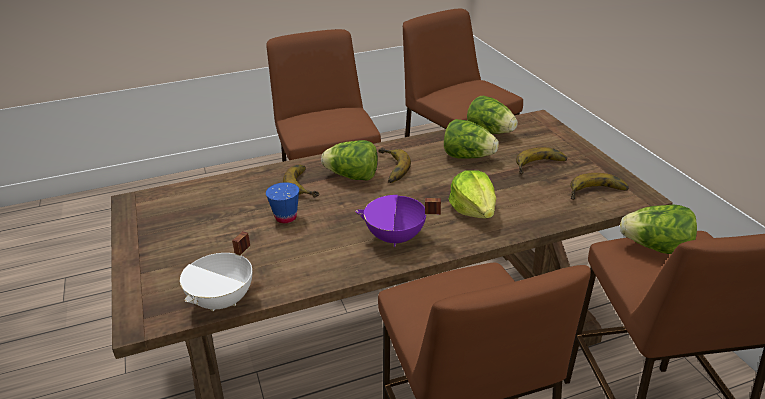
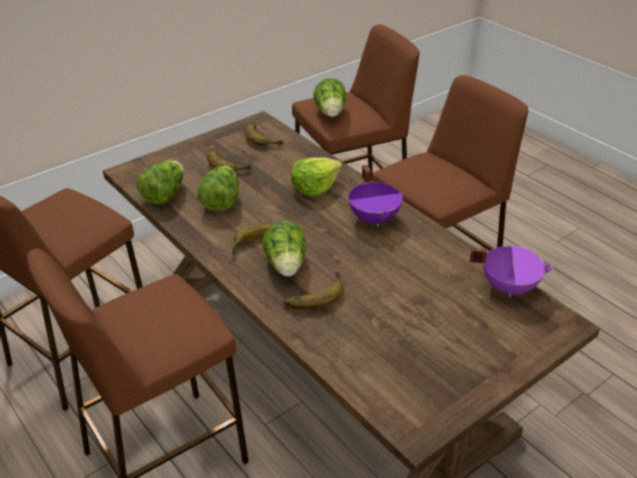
camera: 110 degrees left, 5 degrees up
(224, 301) = (508, 286): white cooking pot -> purple cooking pot
(286, 217) = (379, 289): blue cup -> none

